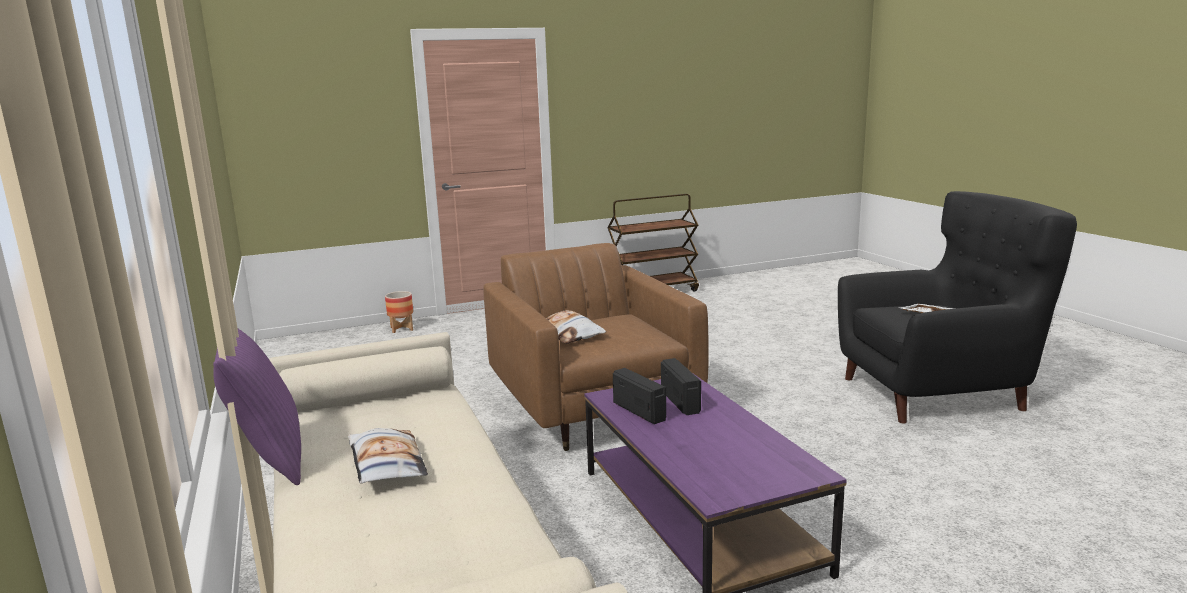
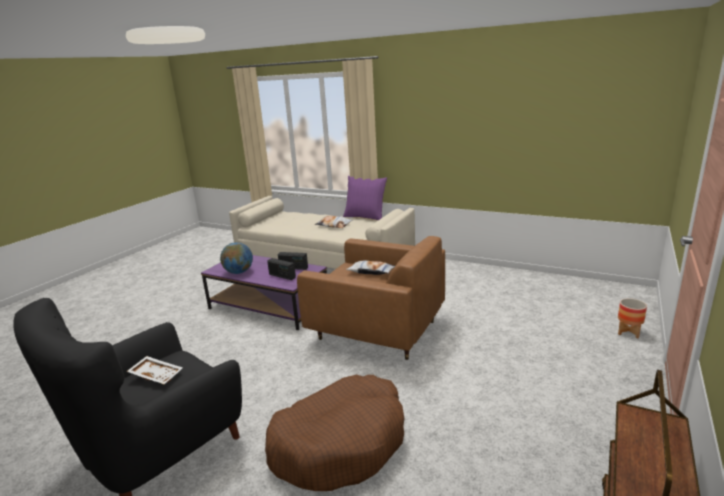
camera: 140 degrees right, 5 degrees up
(754, 351) = (340, 443): none -> brown dog bed
(754, 442) = (239, 272): none -> globe

